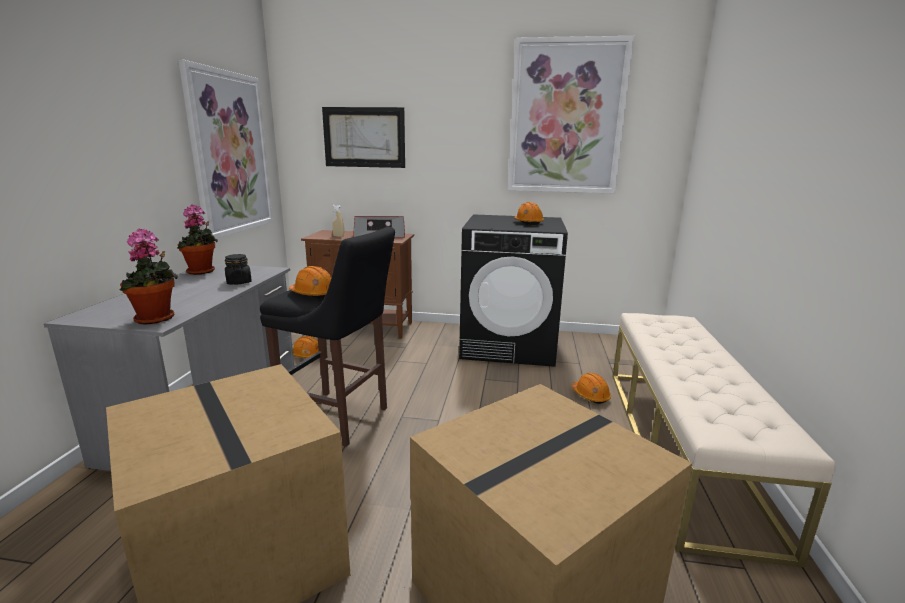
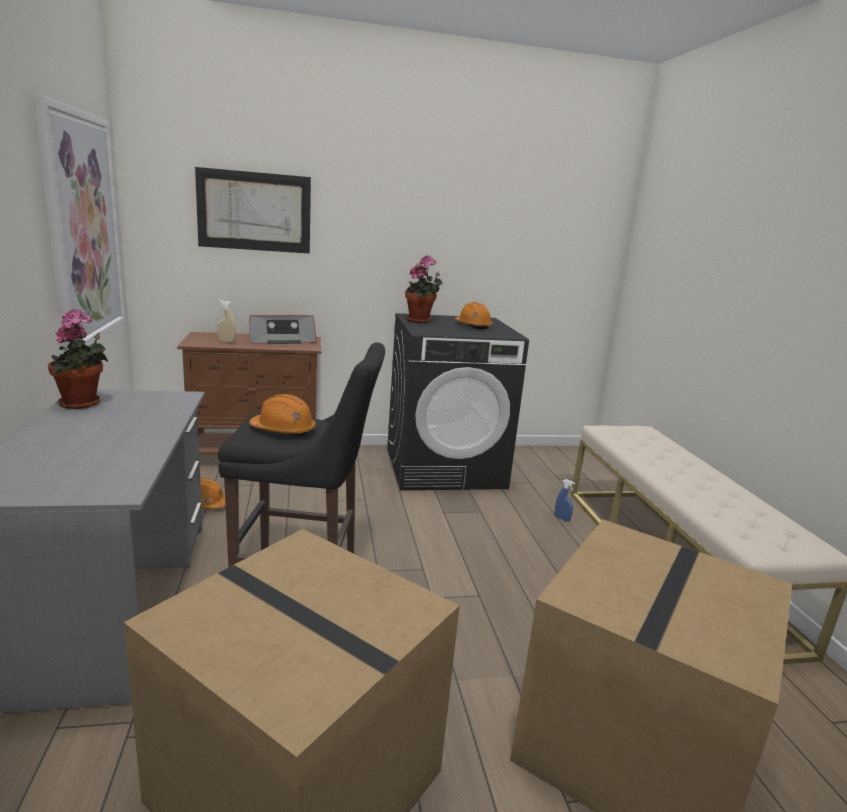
camera: 20 degrees left, 0 degrees up
(157, 319) = (107, 485): potted plant -> potted plant (420, 321)
(239, 282) = (159, 418): black jar -> none
(566, 118) = (503, 205): picture -> none
(590, 395) = (562, 519): orange hard hat -> blue spray bottle

